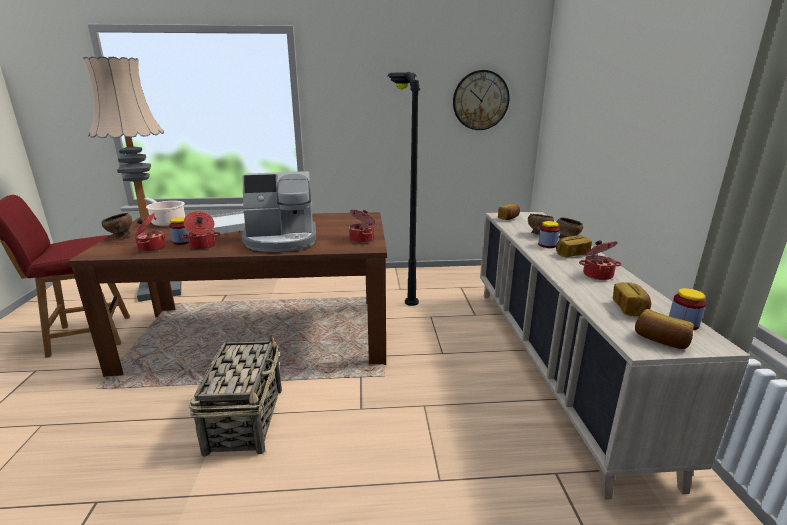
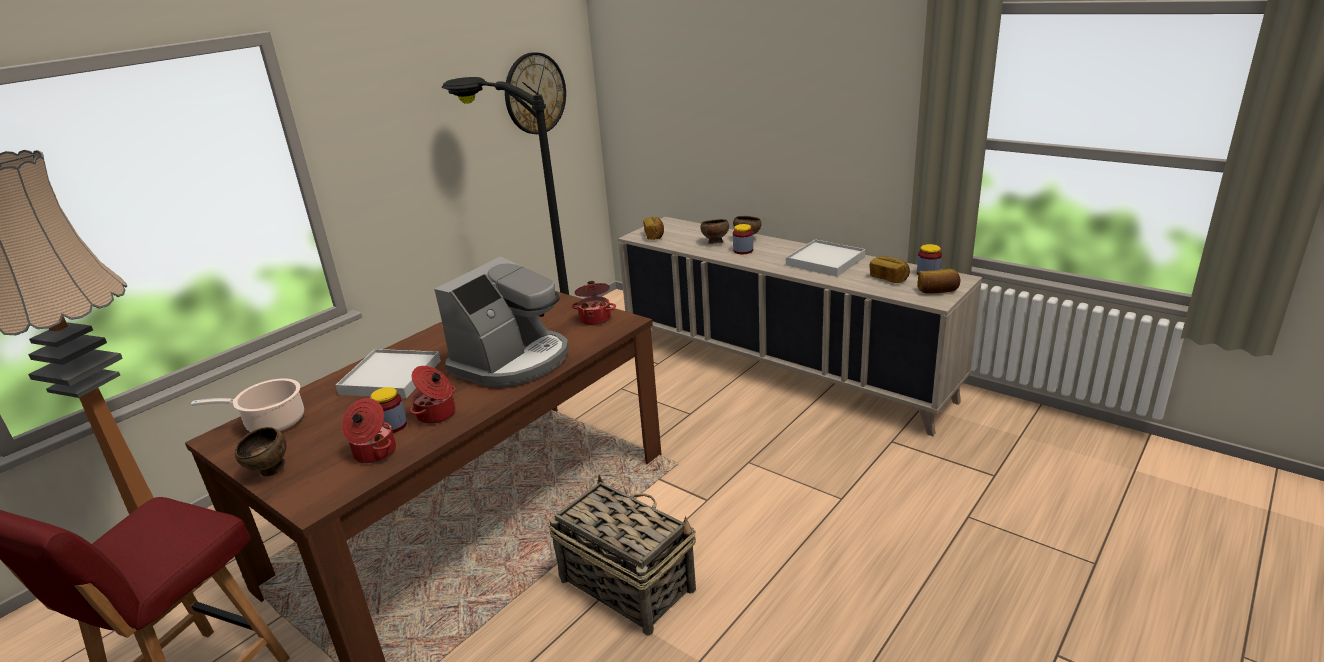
camera: 45 degrees left, 5 degrees up
(571, 254) = (776, 251): bread -> none
(597, 274) = (825, 261): cooking pot -> white tray

